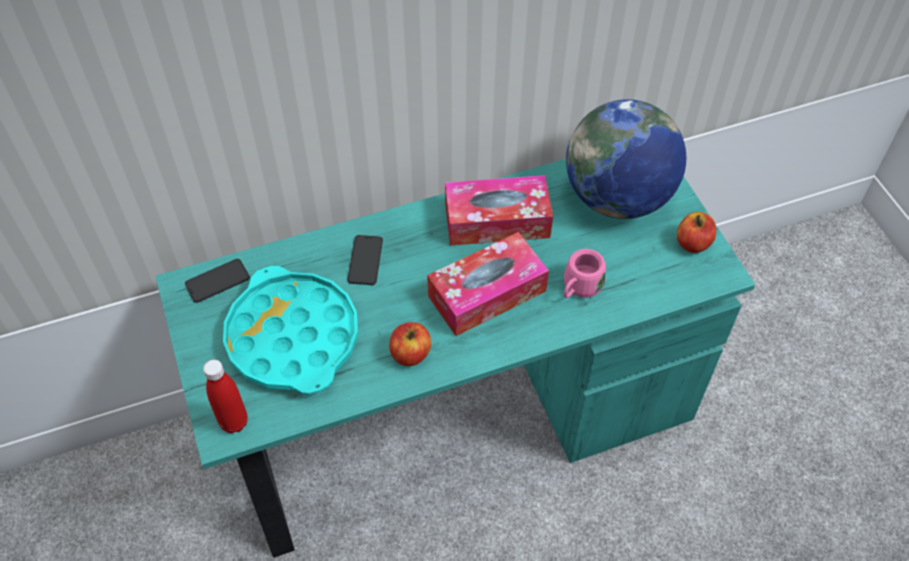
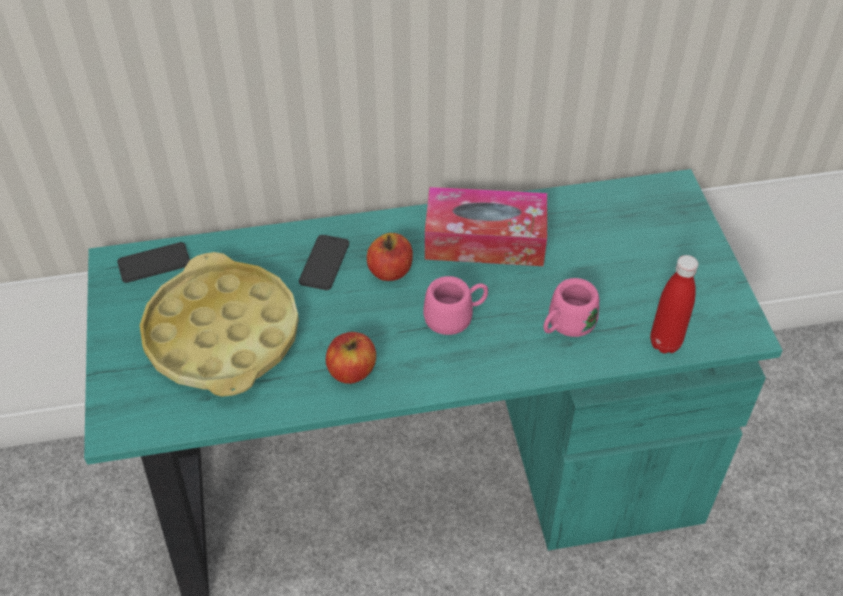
camera: 10 degrees right, 5 degrees down
(234, 422) = (132, 416): red bottle -> red bottle (665, 343)
(293, 337) = (222, 334): turquoise tray -> yellow tray
(487, 293) = (456, 317): tissue box -> pink mug
(617, 197) = (632, 232): globe -> none
(693, 243) = (714, 294): apple -> apple (390, 271)

